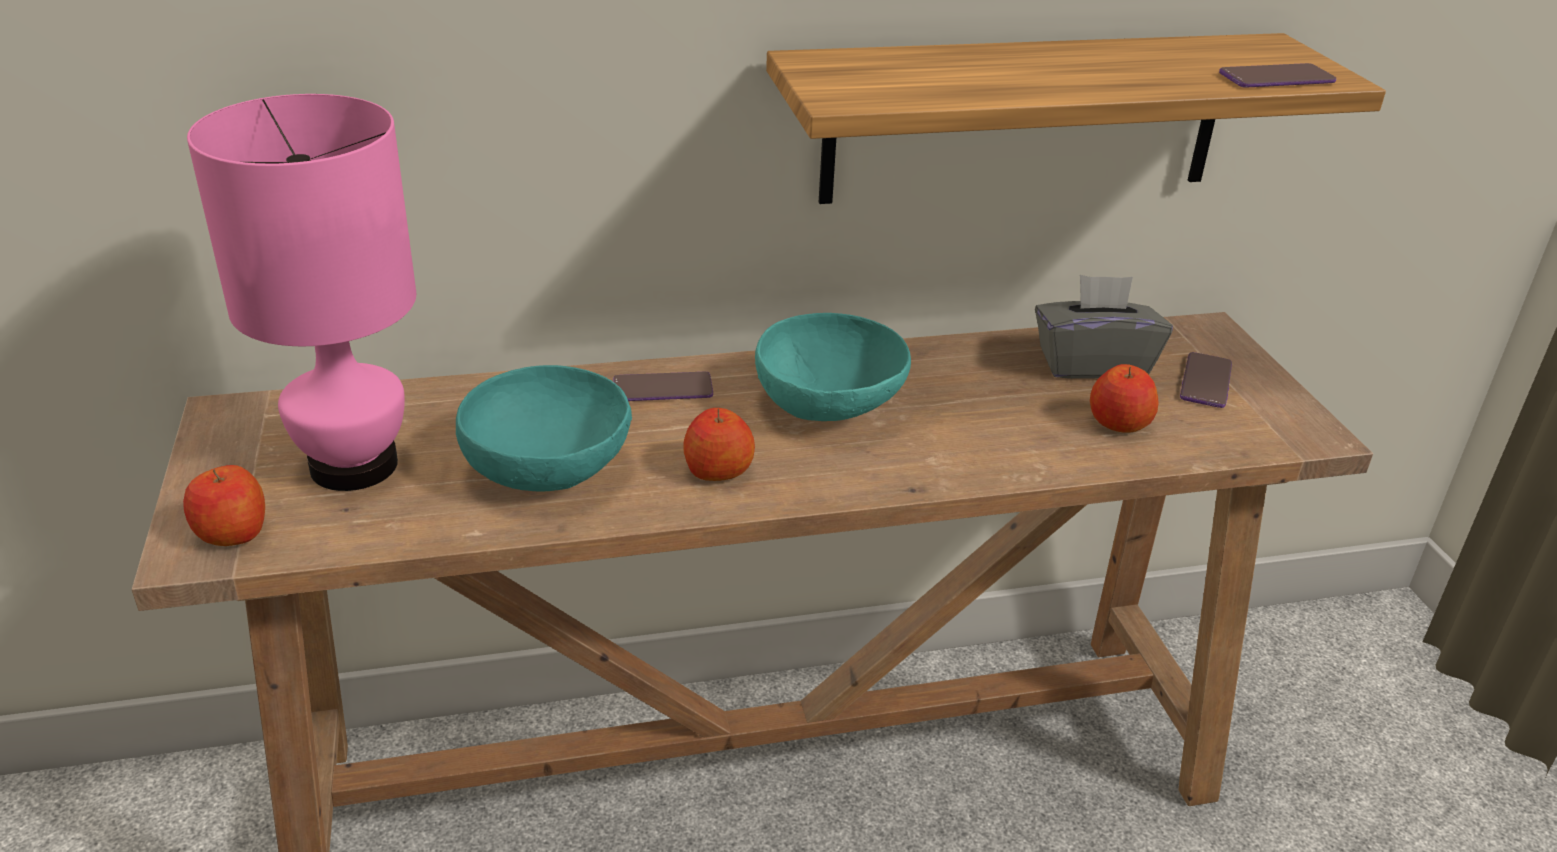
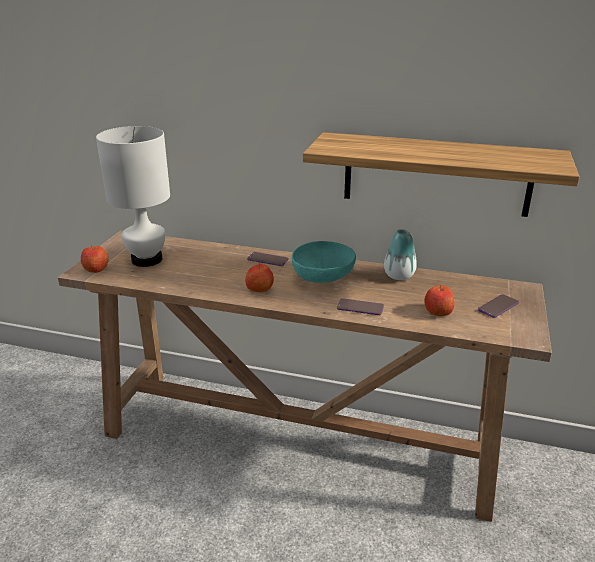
camera: 30 degrees right, 5 degrees down
(355, 464) = (147, 259): pink table lamp -> white table lamp
(549, 467) = (205, 274): turquoise bowl -> none
(971, 359) = (399, 276): none -> vase
(1092, 364) = (451, 289): grey tissue box -> none
(1276, 78) = (528, 165): phone -> phone (360, 307)

